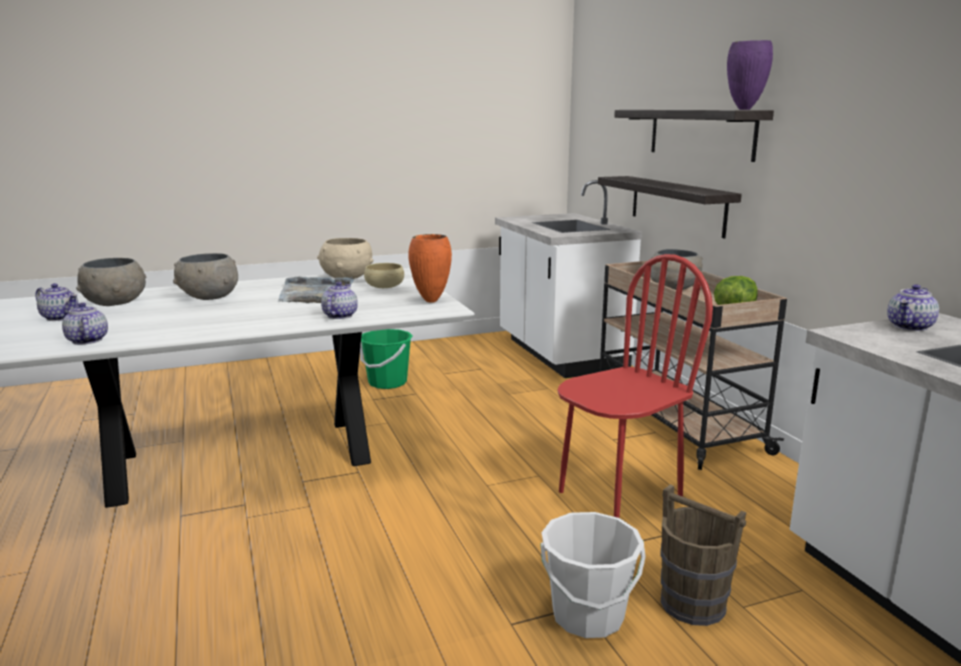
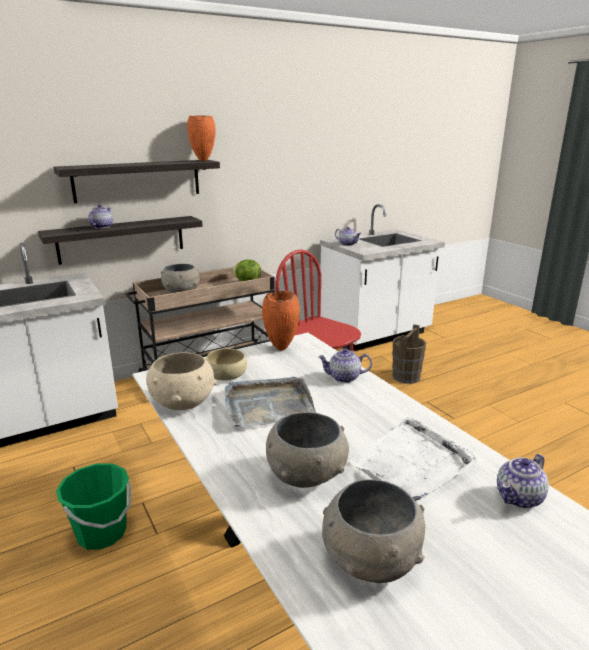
camera: 100 degrees left, 5 degrees up
(61, 317) = (469, 581): teapot -> teapot (101, 227)
(176, 320) = (412, 463): none -> white tray
(588, 616) = (433, 399): white bucket -> none
(744, 109) = (203, 160): purple vase -> orange vase

